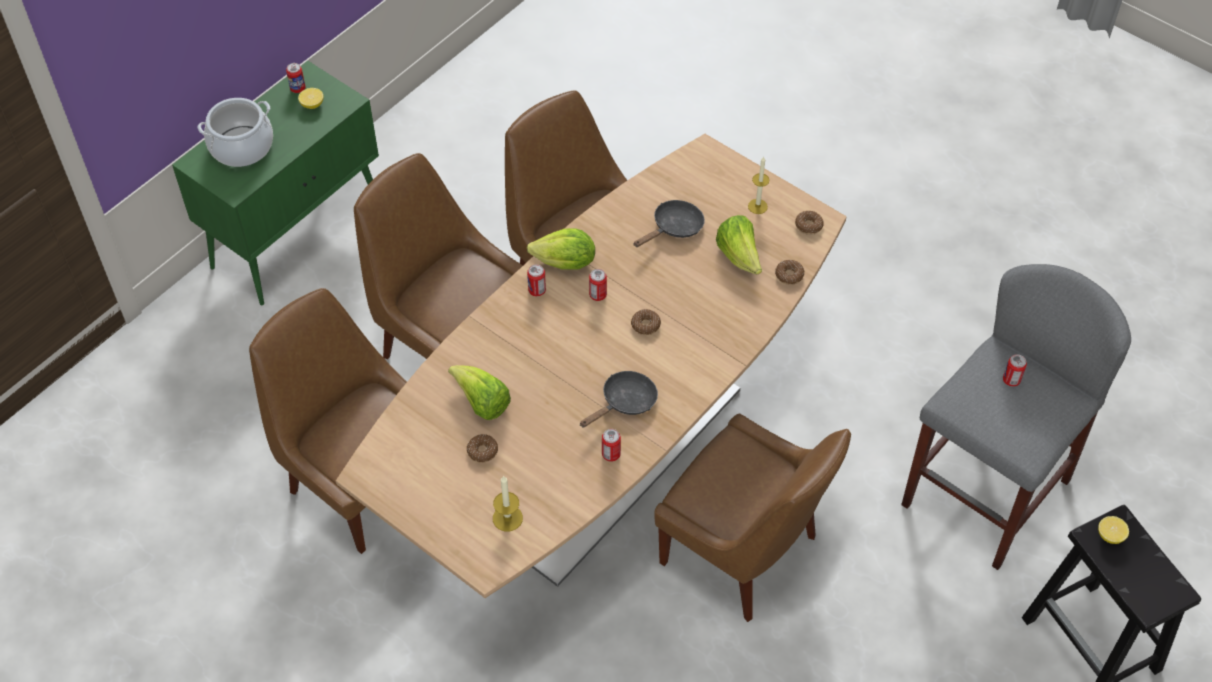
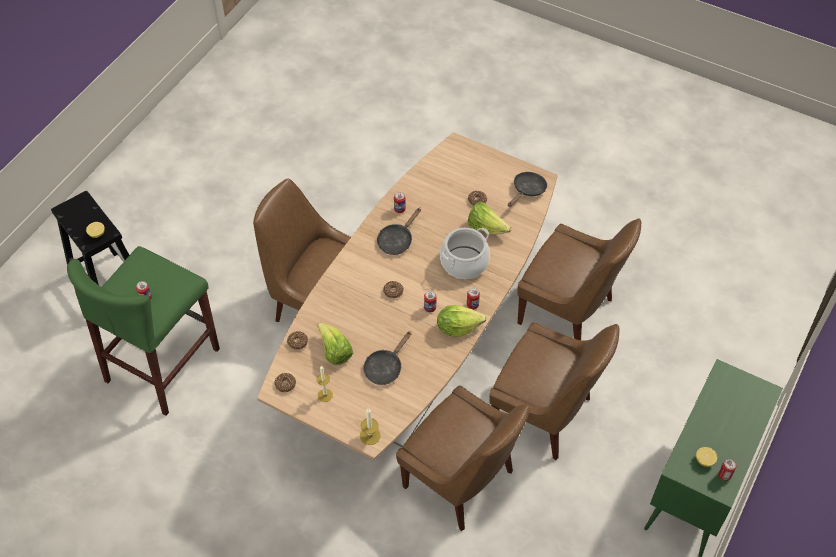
camera: 170 degrees right, 0 degrees up
(242, 147) = (739, 411): cooking pot -> cooking pot (464, 262)
(395, 457) = (527, 190): none -> black frying pan
(507, 518) = (451, 168): candle -> candle (370, 435)
(984, 493) = (163, 364): grey stool -> green stool

